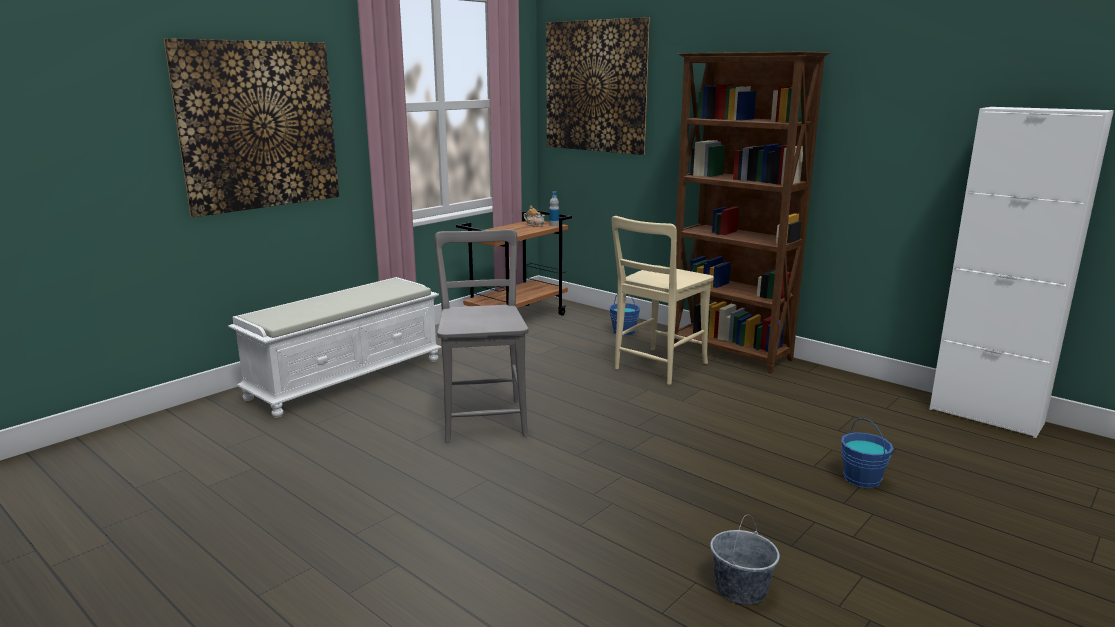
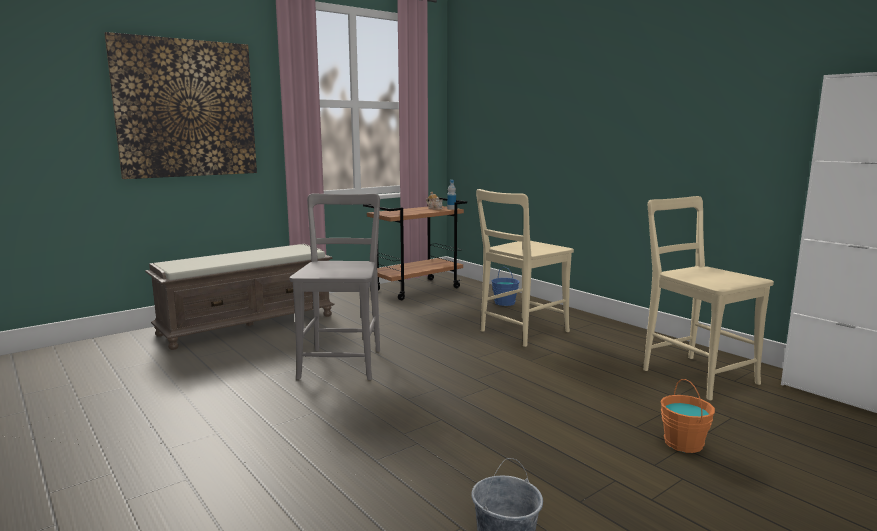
camera: 10 degrees right, 5 degrees down
(347, 378) = (248, 324): white bench -> brown bench
(595, 86) = (490, 90): picture -> none
(730, 353) = (595, 325): brown bookcase -> none
(847, 404) = (694, 374): none -> beige chair
(862, 479) = (684, 443): blue bucket -> orange bucket

